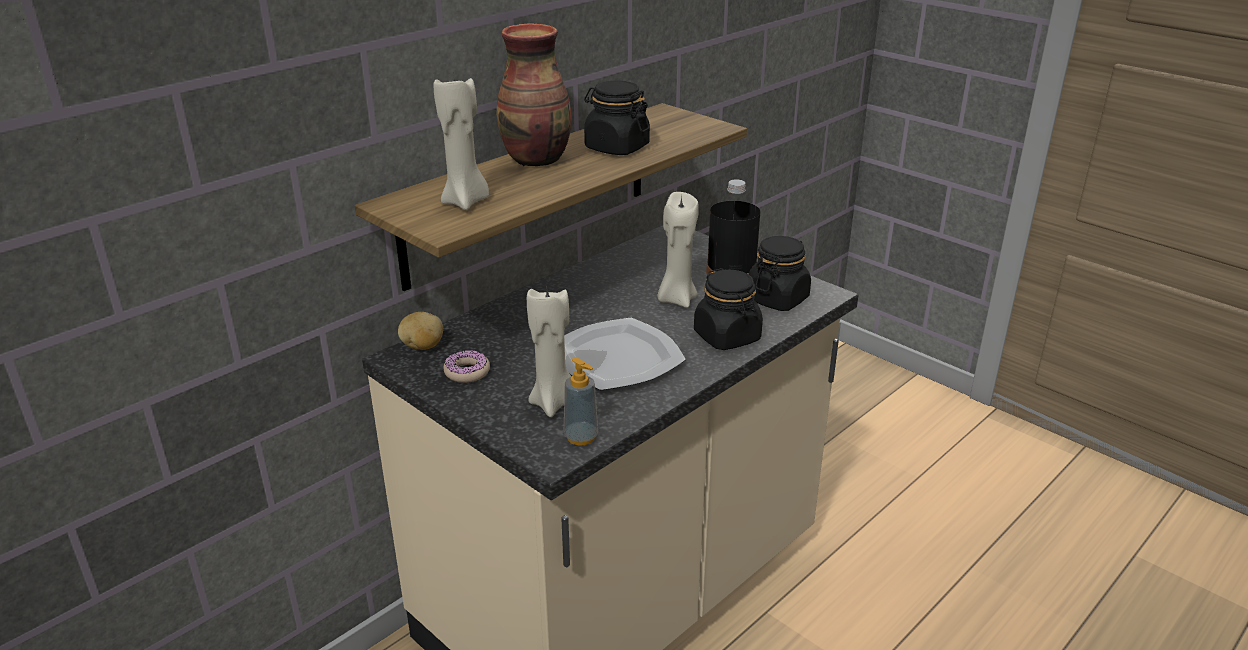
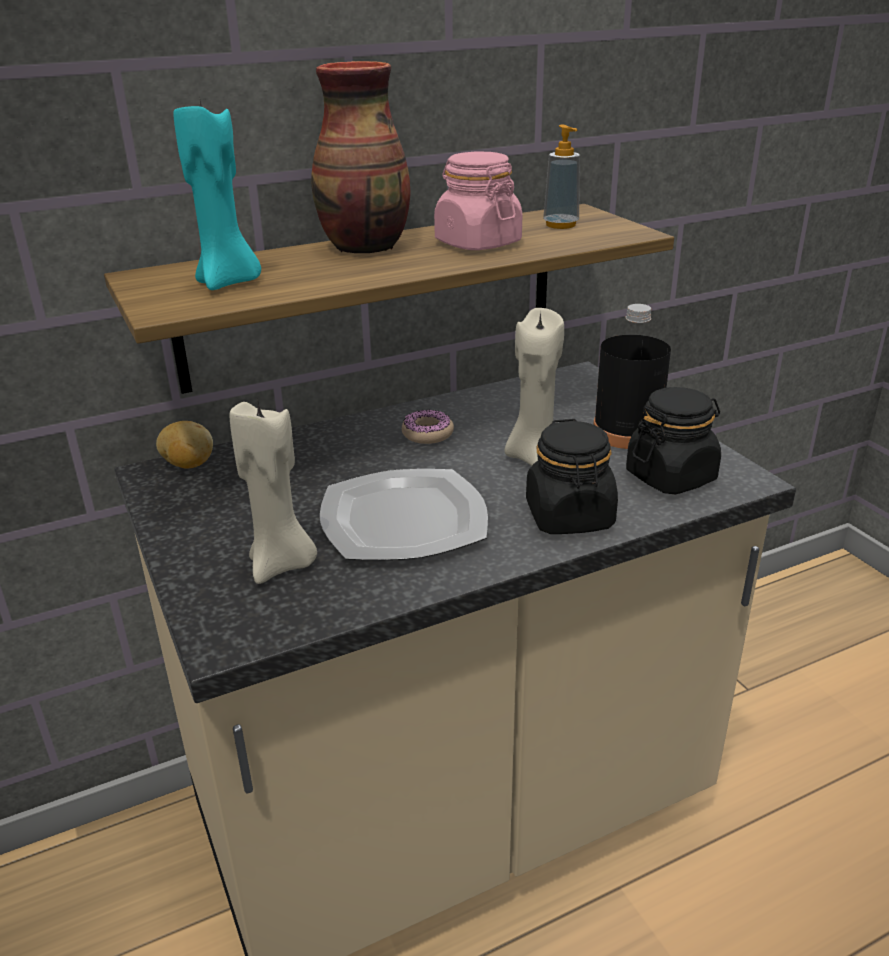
camera: 20 degrees right, 0 degrees up
(466, 202) = (228, 283): beige candle -> turquoise candle
(467, 372) = (211, 505): donut -> donut (427, 434)
(581, 437) = (280, 620): soap dispenser -> soap dispenser (561, 225)
(616, 147) = (477, 243): black jar -> pink jar

